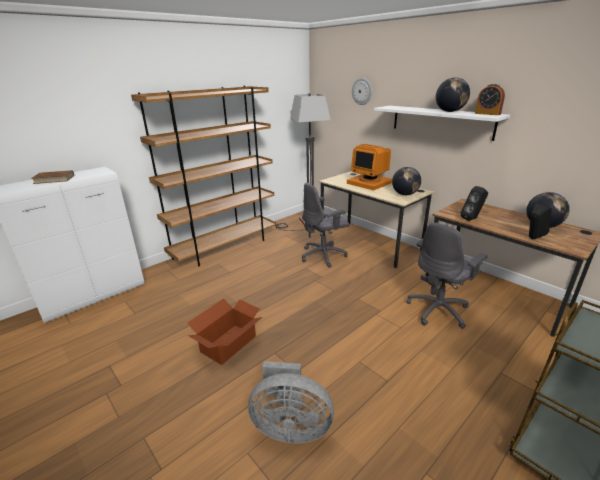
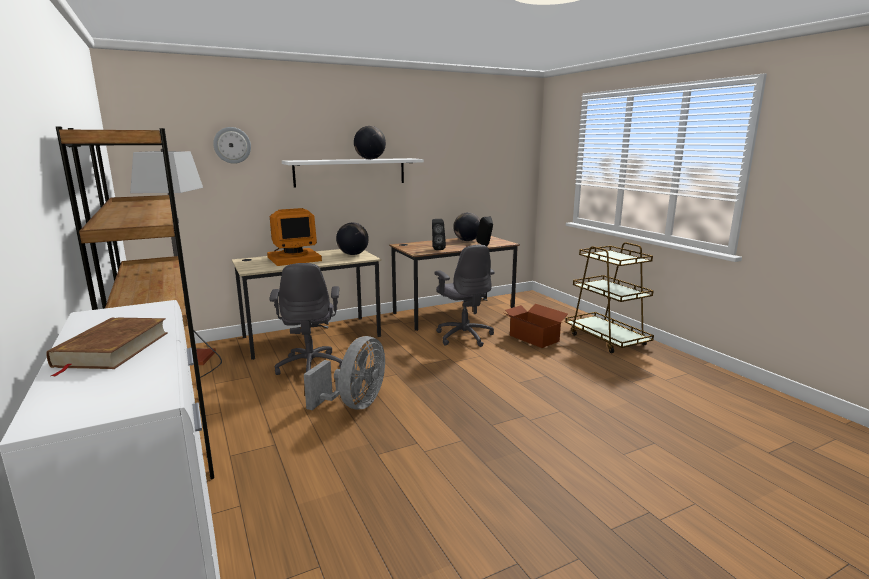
camera: 75 degrees left, 10 degrees down
(229, 344) = (462, 455): cardboard box -> cardboard box (534, 338)
(290, 427) = (594, 428): grey fan -> grey fan (355, 404)
(487, 114) = (400, 158): alarm clock -> none

